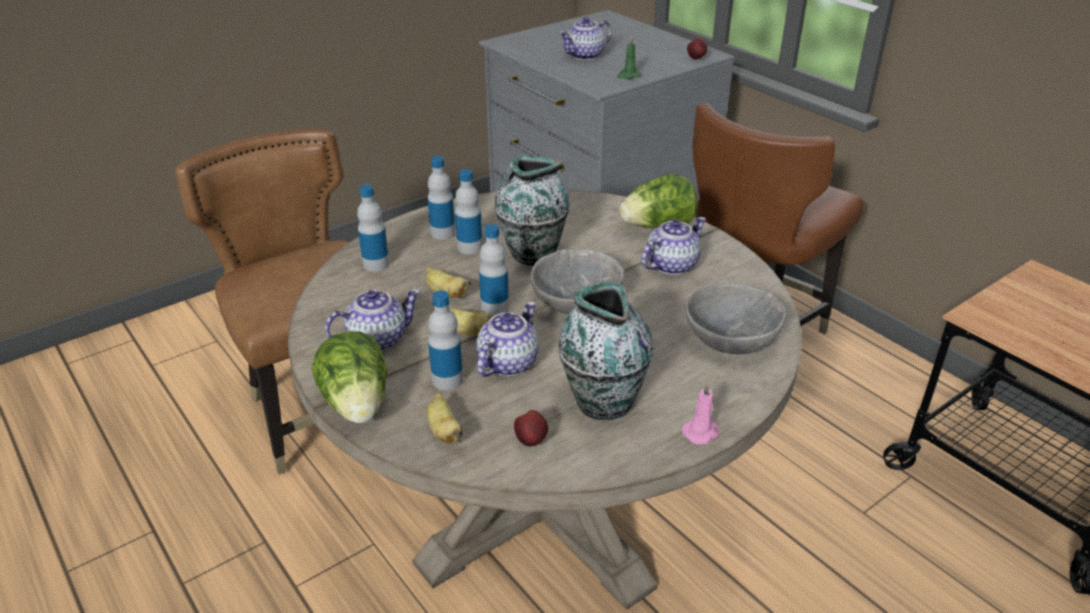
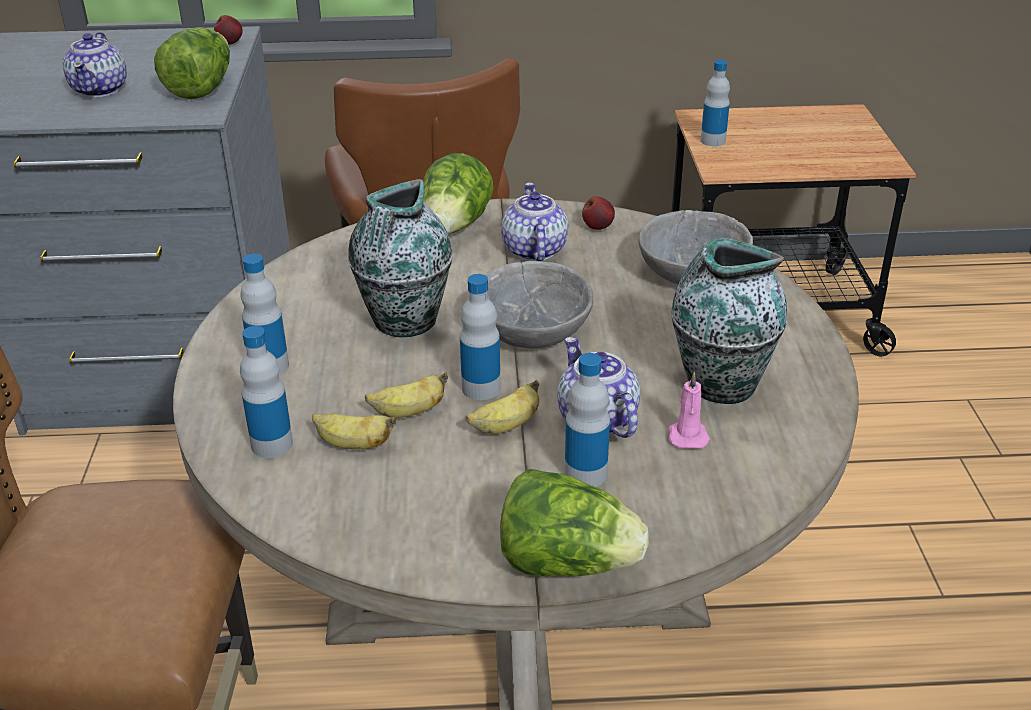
camera: 55 degrees left, 0 degrees up
(376, 339) = (445, 501): teapot -> none
(444, 431) = (679, 510): banana -> banana (353, 445)
(469, 247) = (331, 358): bottle -> bottle (713, 141)
(531, 441) = (746, 455): apple -> apple (597, 227)
(628, 76) = (201, 89): green candle -> lettuce
(701, 432) = (815, 349): pink candle -> pink candle (687, 435)

